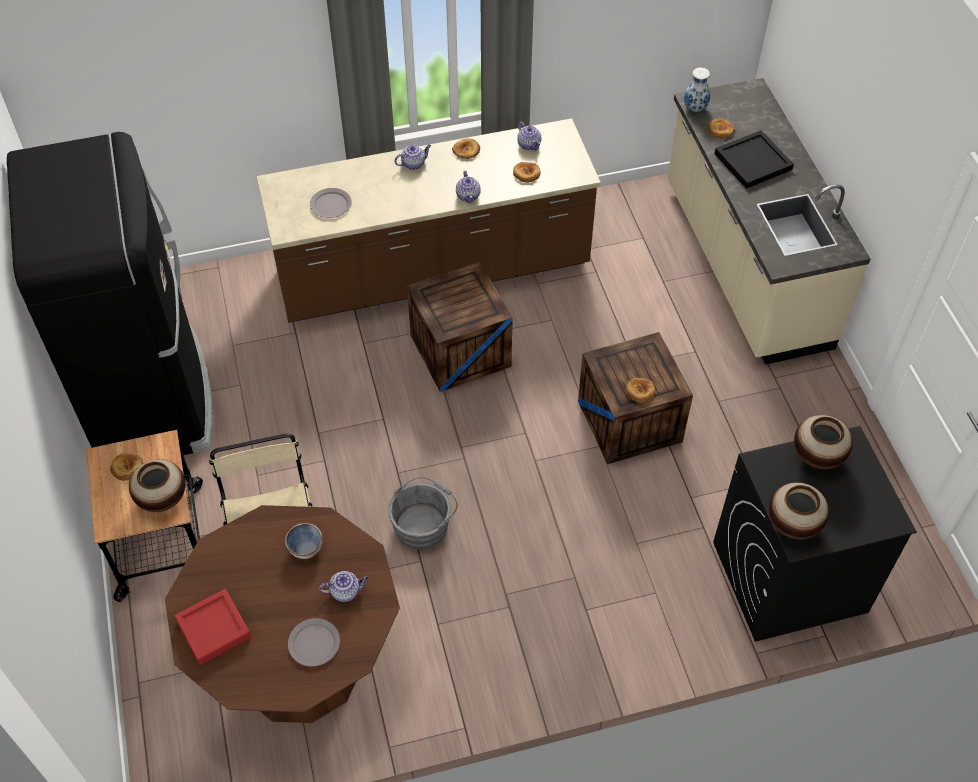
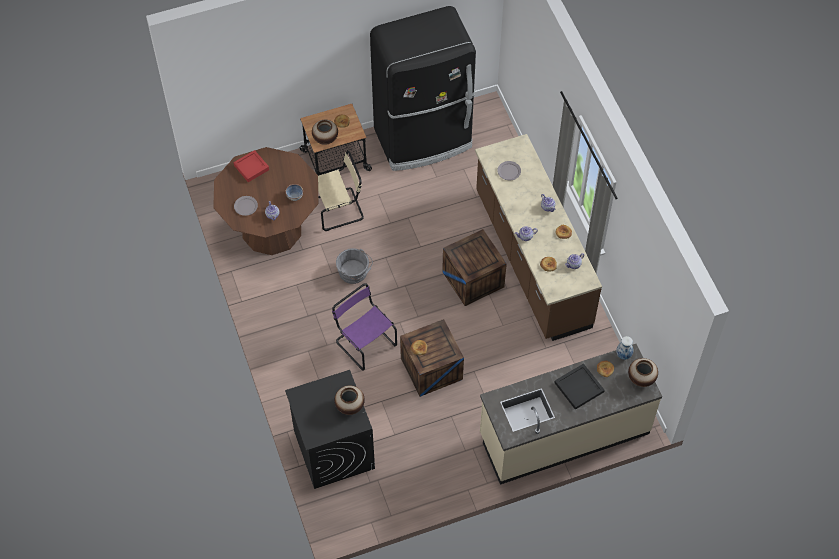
camera: 85 degrees right, 5 degrees up
(573, 517) = (364, 342): none -> purple chair
(792, 524) = (307, 392): vase -> vase (641, 378)

